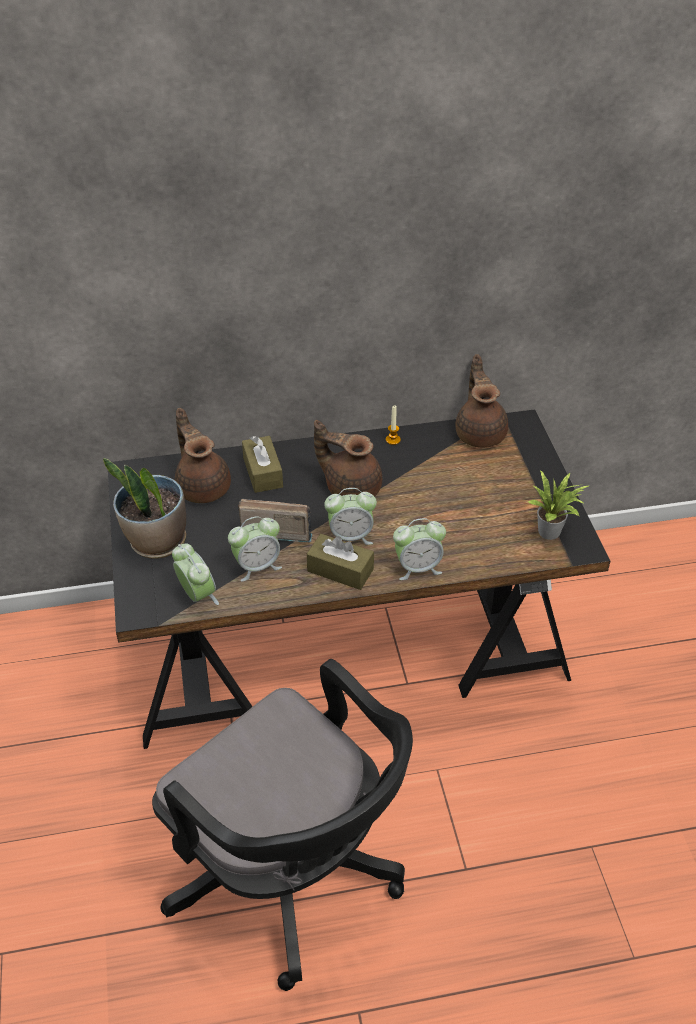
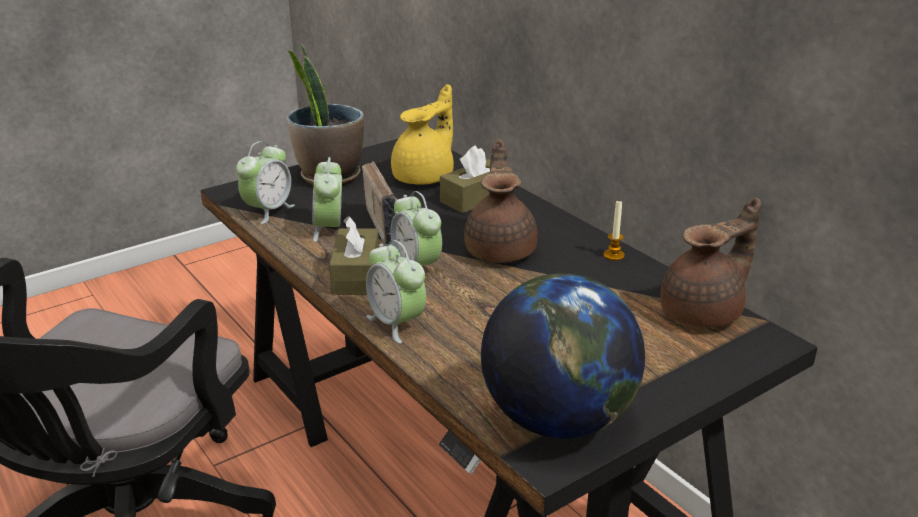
camera: 65 degrees right, 15 degrees down
(203, 486) = (425, 177): brown teapot -> yellow teapot
(257, 566) = (329, 229): alarm clock -> alarm clock turned 45 degrees clockwise
(552, 532) = (558, 420): potted plant -> globe

